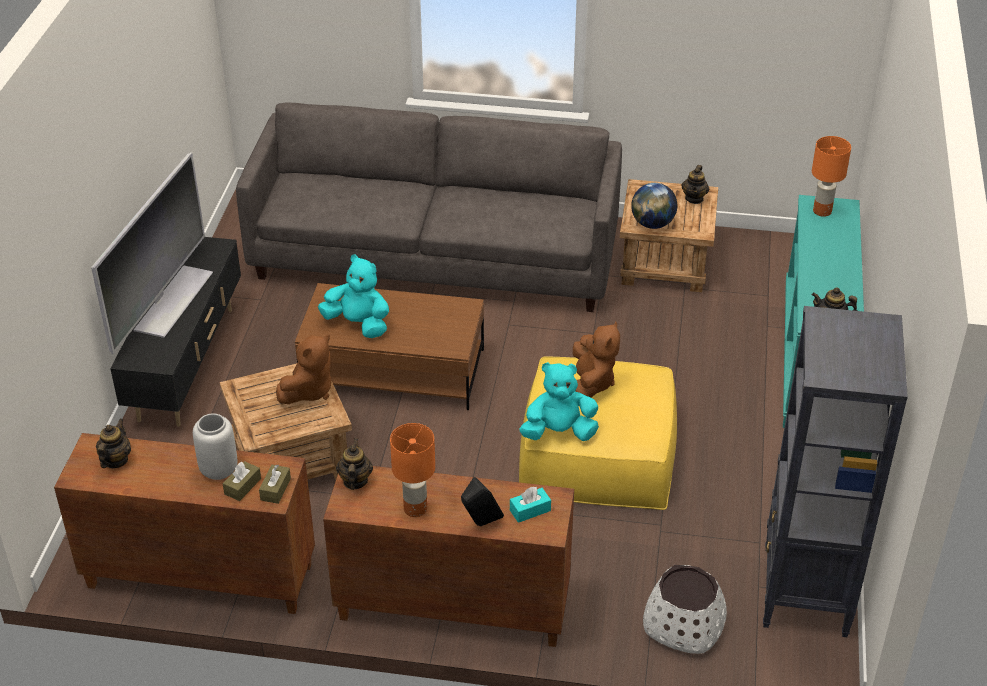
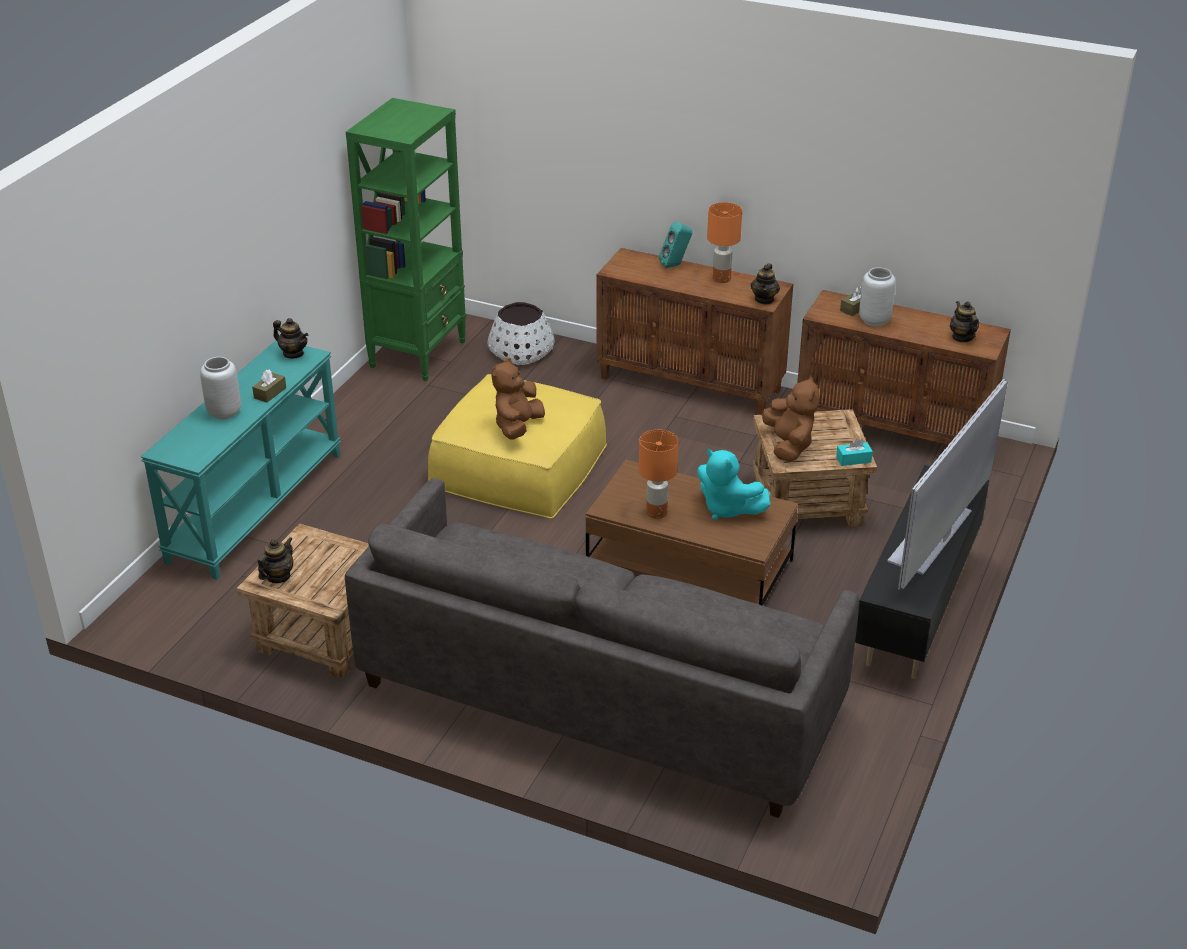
camera: 165 degrees left, 5 degrees down
(115, 460) = (962, 337): teapot -> teapot turned 135 degrees clockwise
(275, 489) = (828, 303): brown tissue box -> brown tissue box (270, 393)
(309, 390) = (789, 445): brown plush toy -> brown plush toy turned 120 degrees clockwise
(480, 524) = (675, 265): black speaker -> turquoise speaker
(530, 510) = (636, 267): turquoise tissue box -> turquoise tissue box (853, 459)
(559, 432) = (567, 398): turquoise plush toy -> none
(652, 224) = (352, 553): globe -> none
(804, 592) = (418, 354): black bookcase -> green bookcase
(821, 211) = (194, 449): orange table lamp -> orange table lamp (657, 512)
(832, 248) = (223, 412): none -> grey vase

